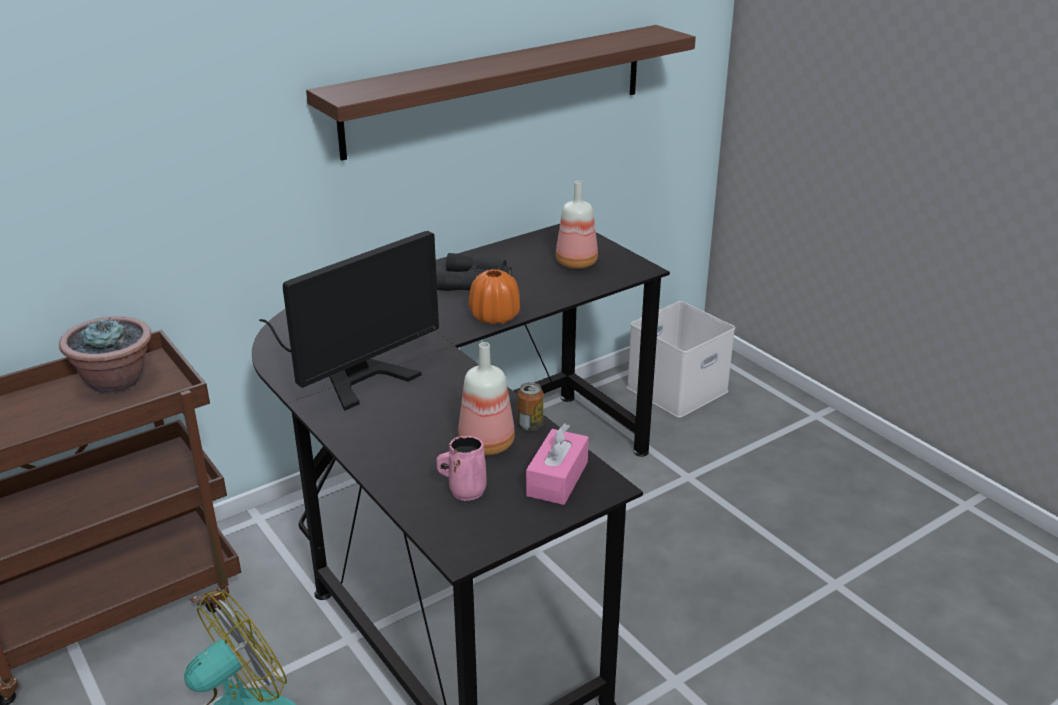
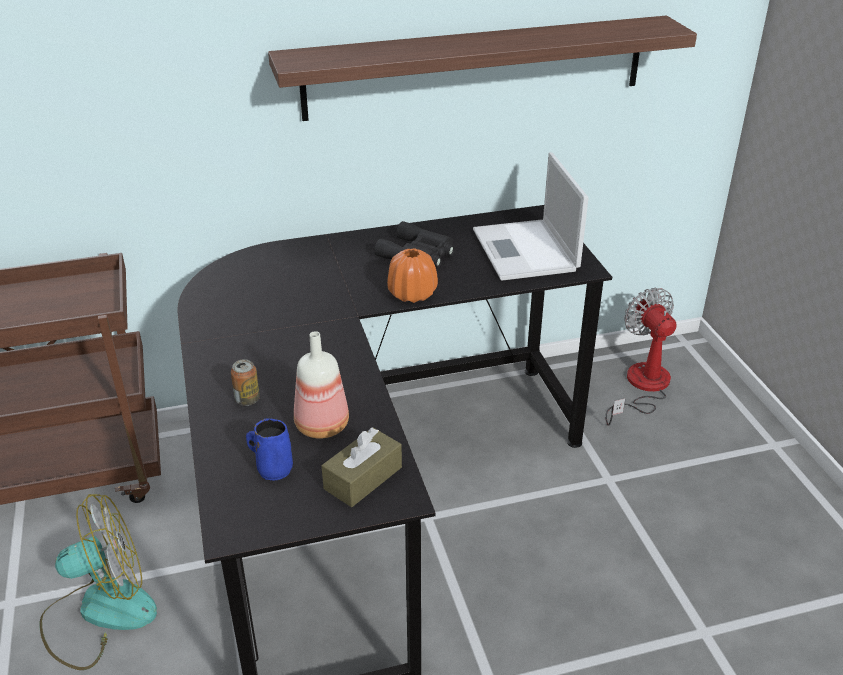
camera: 20 degrees right, 5 degrees up
(116, 381) = (67, 293): potted plant -> none
(350, 370) = (253, 322): monitor -> none
(465, 491) = (273, 469): pink mug -> blue mug
(530, 425) = (373, 415): can -> can (247, 400)
(557, 479) = (363, 478): pink tissue box -> brown tissue box
(578, 263) = (526, 251): bottle -> laptop
(677, 390) = (642, 387): white storage box -> fan

